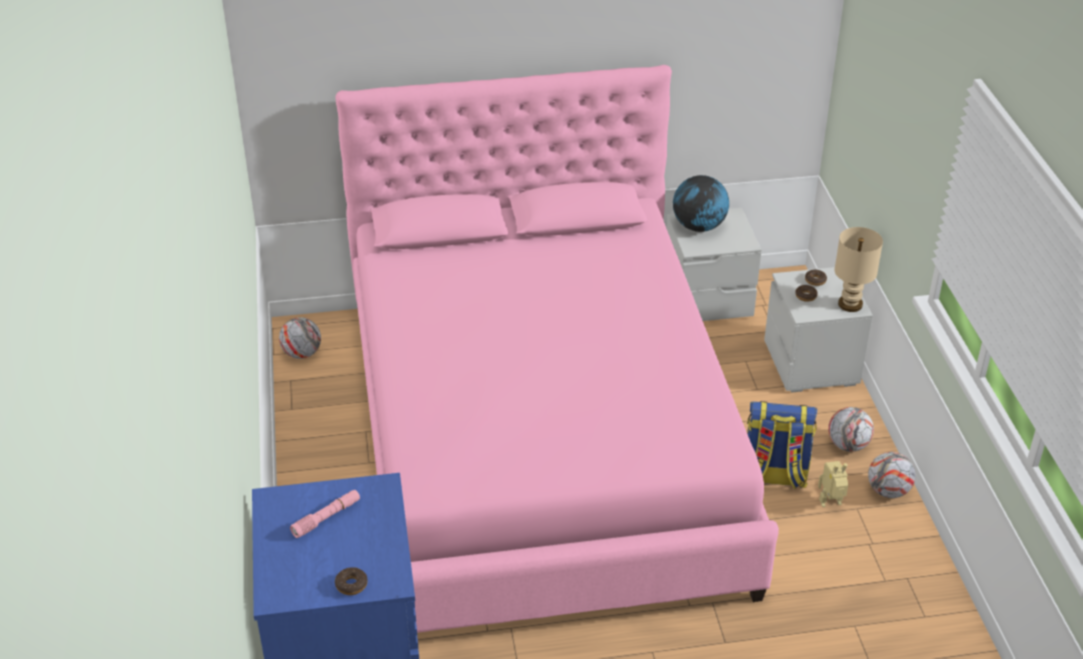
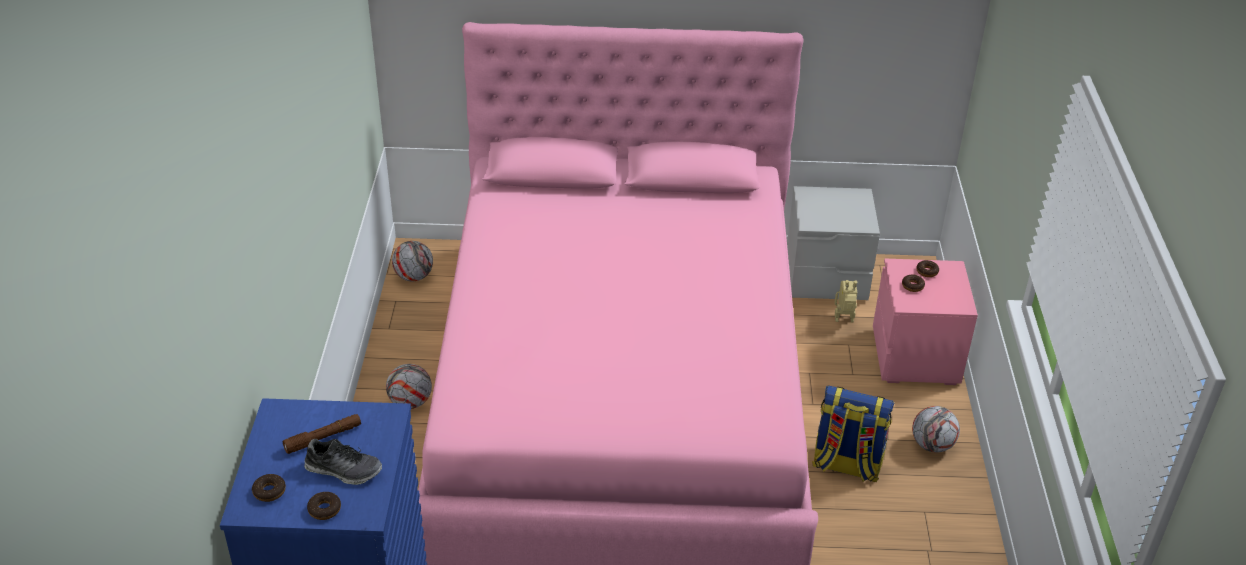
camera: 10 degrees right, 0 degrees up
(291, 576) = (269, 491): none -> donut
(326, 518) = (323, 438): pink flashlight -> brown flashlight
(357, 545) = (344, 470): none -> shoe
(699, 227) = (822, 202): globe -> none
(812, 363) = (917, 356): white nightstand -> pink nightstand
(831, 504) = (898, 503): toy robot -> toy robot (844, 321)
(849, 304) = (956, 300): beige table lamp -> none
(888, 491) = (962, 498): football -> football (410, 402)

